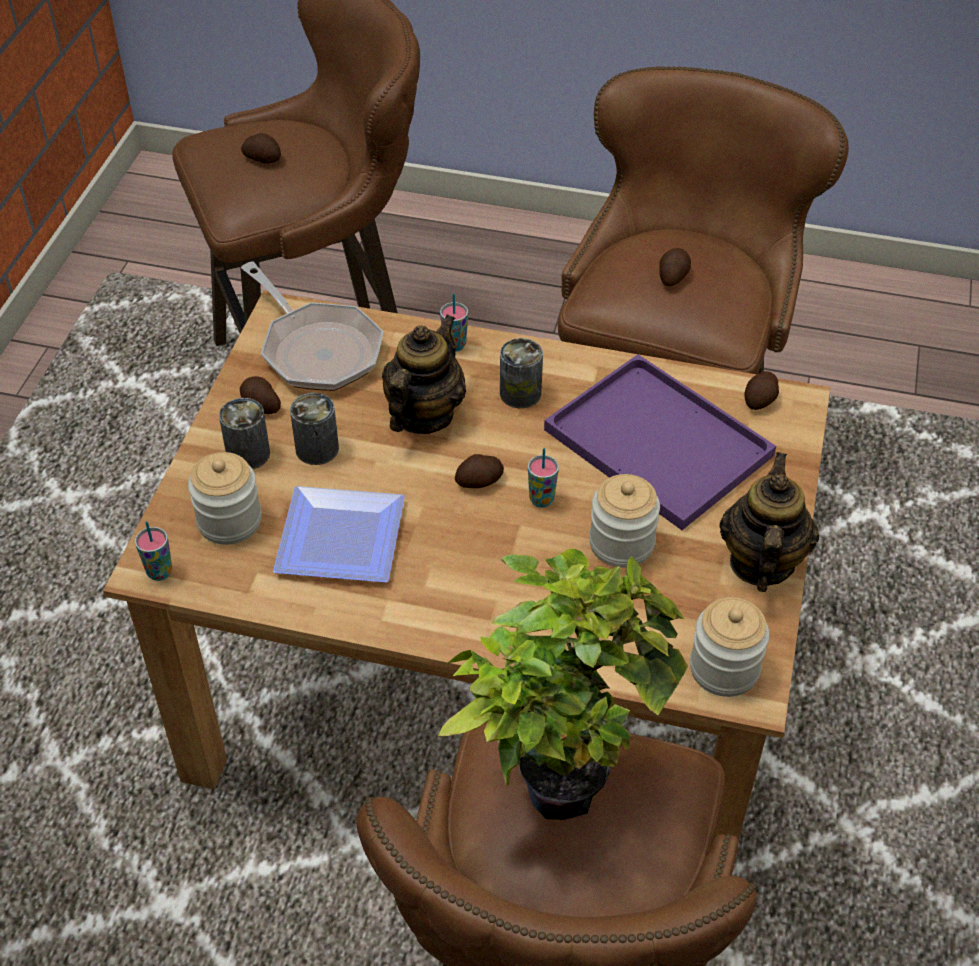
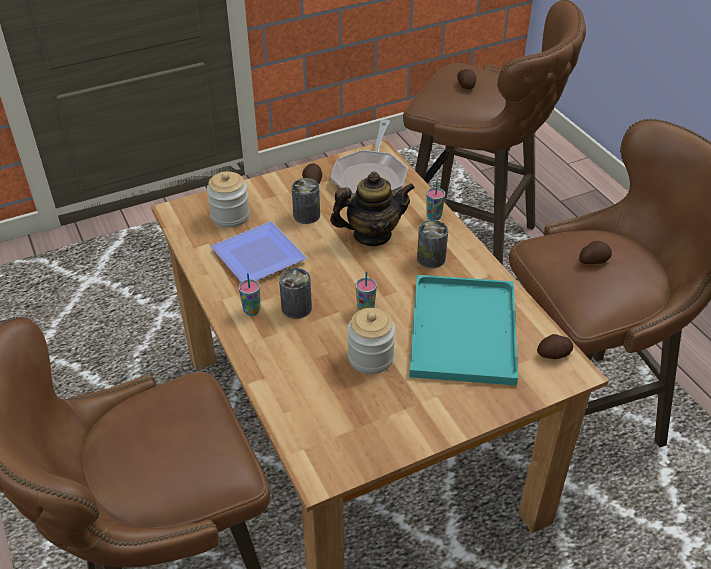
camera: 50 degrees right, 5 degrees down
(159, 572) = (177, 215): cup -> cup (252, 311)
(248, 454) = (277, 197): can -> can (296, 308)
(480, 482) = (351, 280): potato -> none
(558, 775) = (175, 418): potted plant -> none
(662, 443) = (465, 332): purple tray -> turquoise tray
(724, 668) = (326, 453): jar -> none
(760, 563) = (424, 425): teapot -> none

